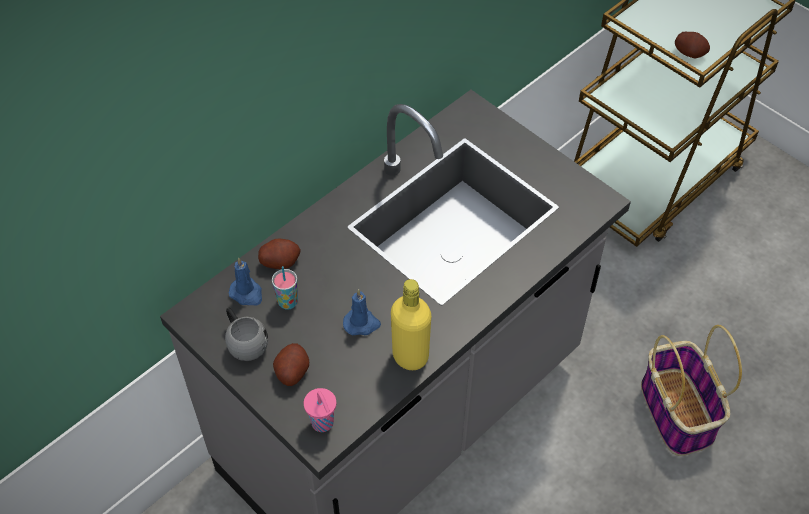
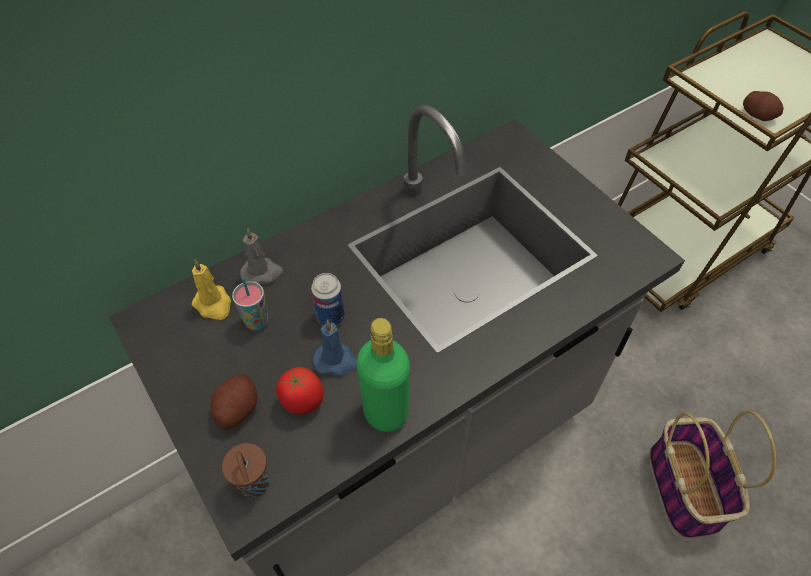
camera: 10 degrees right, 0 degrees up
(244, 342) = (192, 362): grey mug -> none
(247, 293) = (213, 304): blue candle -> yellow candle
(280, 261) = (262, 273): potato -> grey candle
(323, 424) = (255, 486): pink cup -> brown cup
(343, 359) = (302, 402): none -> tomato
(348, 289) = (330, 317): none -> can
(410, 356) = (385, 412): yellow bottle -> green bottle

